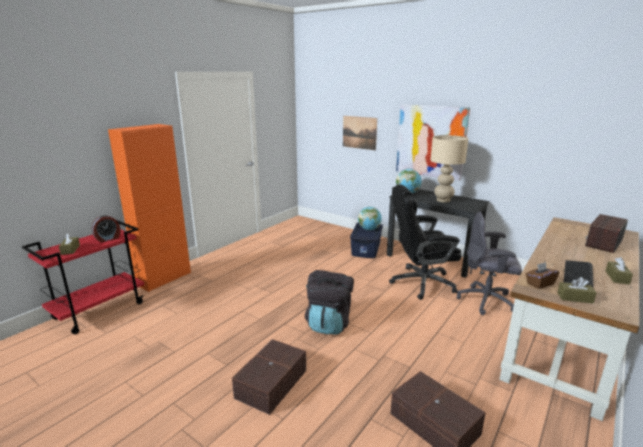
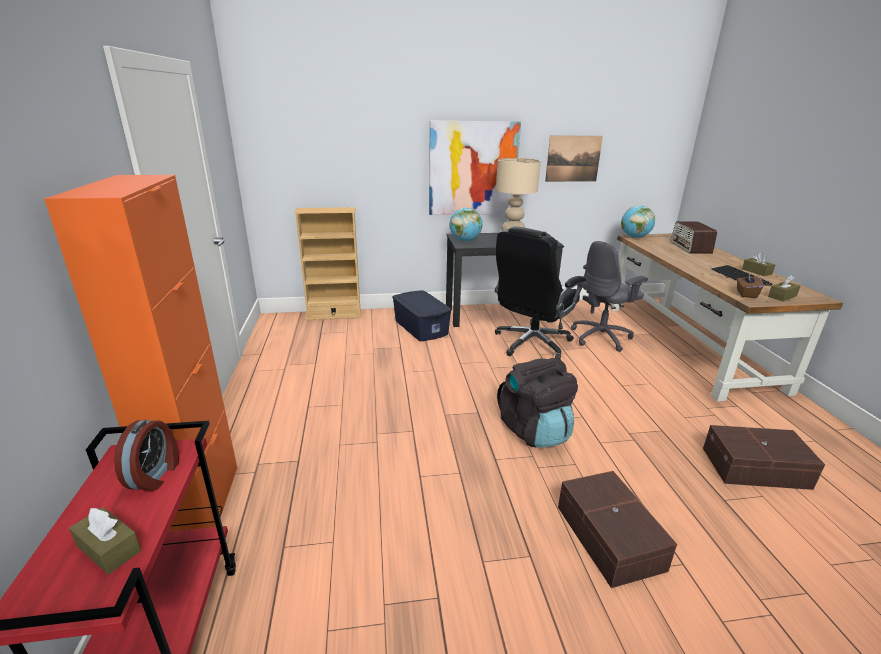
camera: 45 degrees left, 5 degrees up
(330, 227) = (334, 315): none -> beige bookcase
(359, 132) = (365, 166): picture -> picture (573, 158)
(369, 229) = (421, 300): globe -> globe (634, 237)

